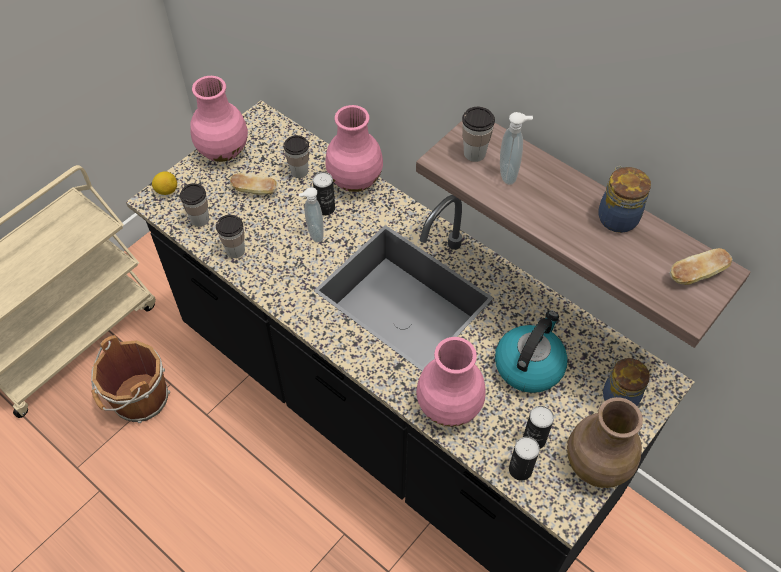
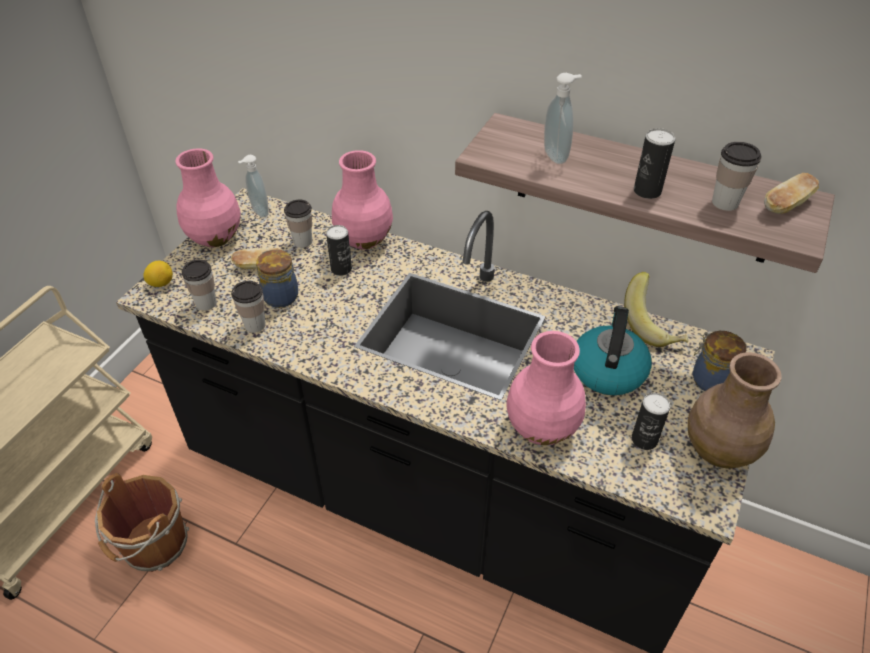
camera: 15 degrees left, 10 degrees down
(314, 234) = (336, 294): soap dispenser -> soap dispenser (259, 212)
(474, 153) = (513, 145): cup -> cup (725, 203)
(520, 469) = (643, 473): can -> can (647, 191)
(590, 330) = (653, 326): none -> banana
(616, 217) = (681, 172): jar -> jar (280, 296)

